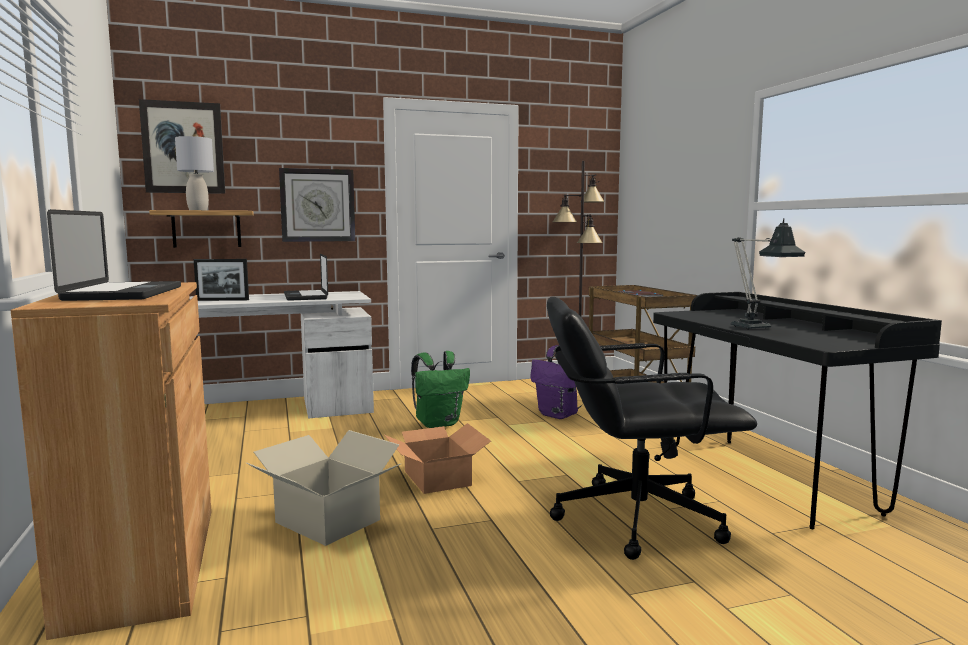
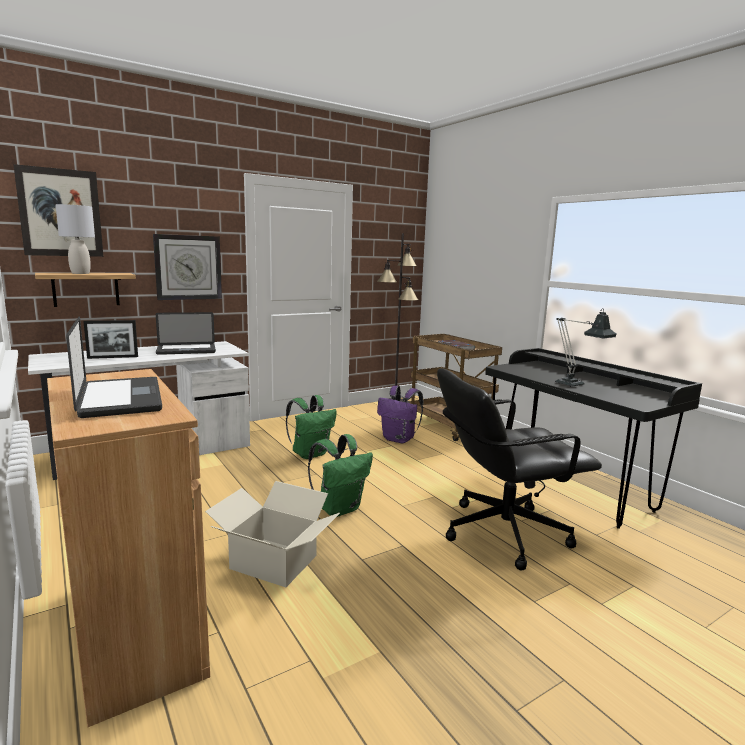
camera: 15 degrees left, 5 degrees up
(305, 296) = (186, 350): laptop -> laptop turned 75 degrees counterclockwise
(438, 478) = (339, 508): cardboard box -> green backpack

